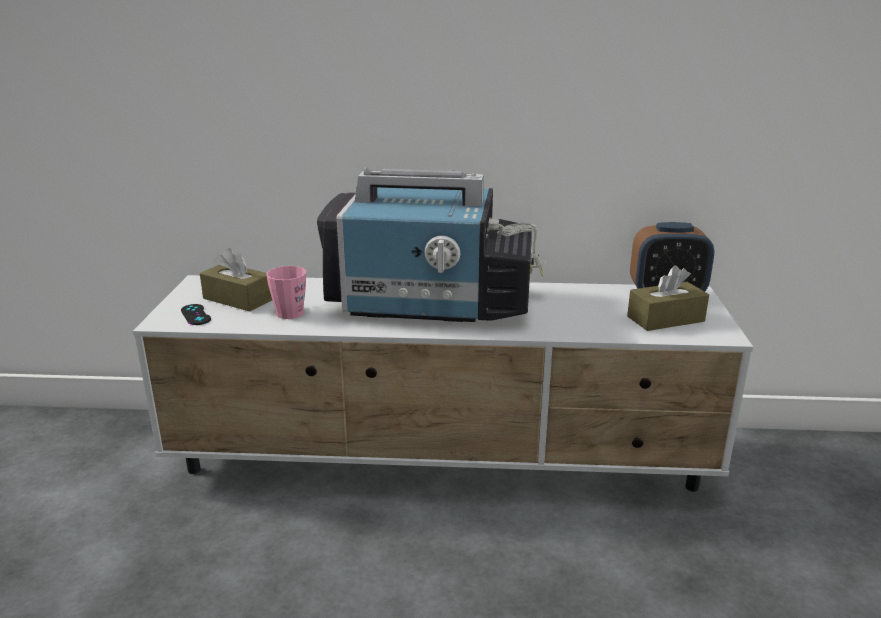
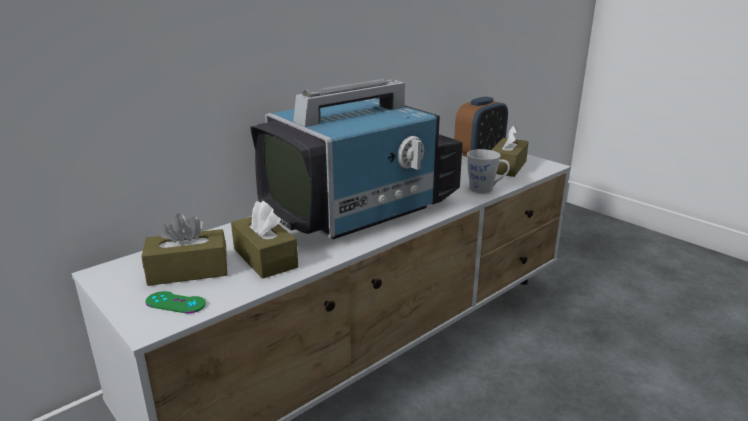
camera: 45 degrees left, 0 degrees up
(195, 315) = (175, 303): black game controller -> green game controller
(292, 310) = (265, 258): pink mug -> brown tissue box
(583, 330) = (485, 189): none -> grey mug

